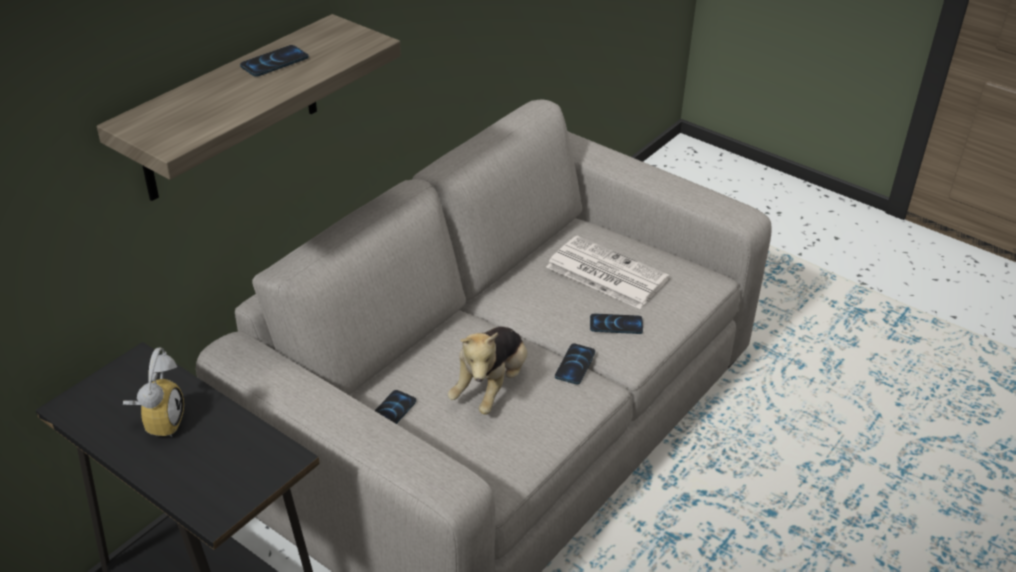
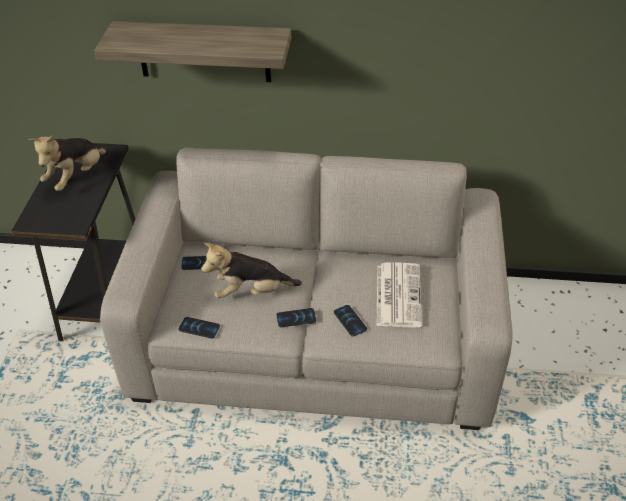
camera: 60 degrees right, 5 degrees up
(159, 421) = (76, 177): alarm clock -> plush toy
(274, 62) = (216, 35): phone -> phone (199, 328)

